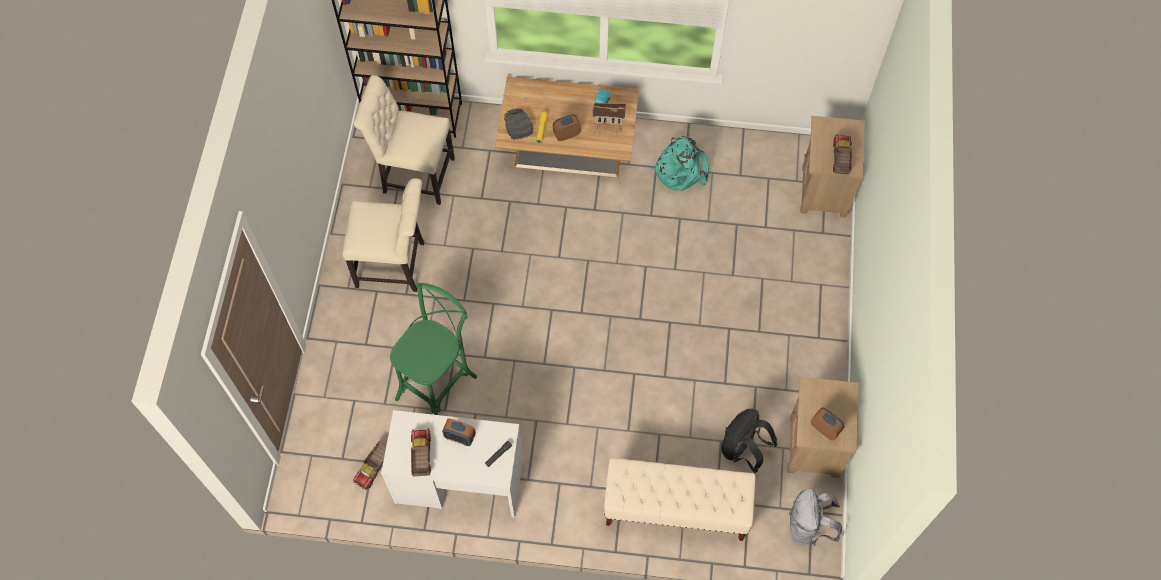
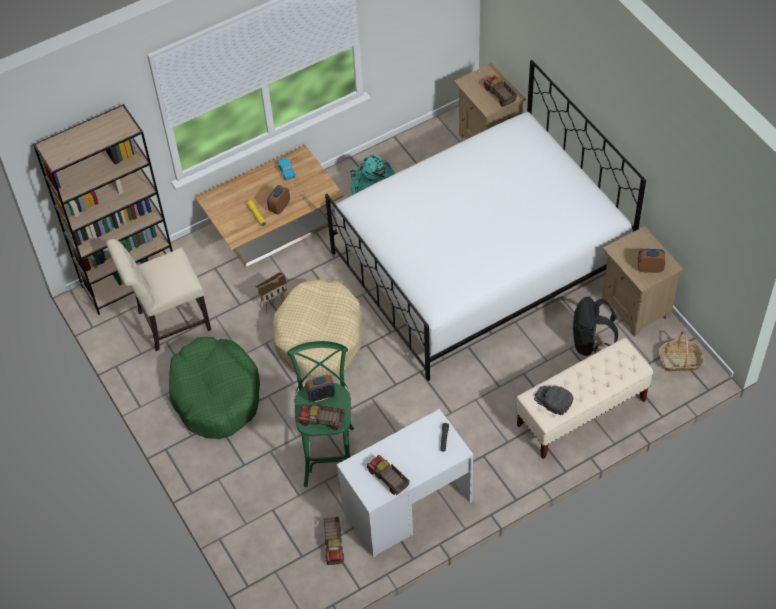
camera: 35 degrees left, 10 degrees down
(395, 266) = (215, 394): beige chair -> green dog bed
(414, 363) = (322, 421): none -> toy truck
(460, 437) = (405, 447): alarm clock -> alarm clock (321, 396)
(517, 124) = (235, 224): black cap -> black cap (553, 400)
(519, 275) = (319, 337): none -> beige dog bed
(608, 128) = (307, 184): toy house -> toy house (273, 302)
(714, 302) = (480, 261): none -> white bed
(808, 527) = (680, 361): grey backpack -> basket

